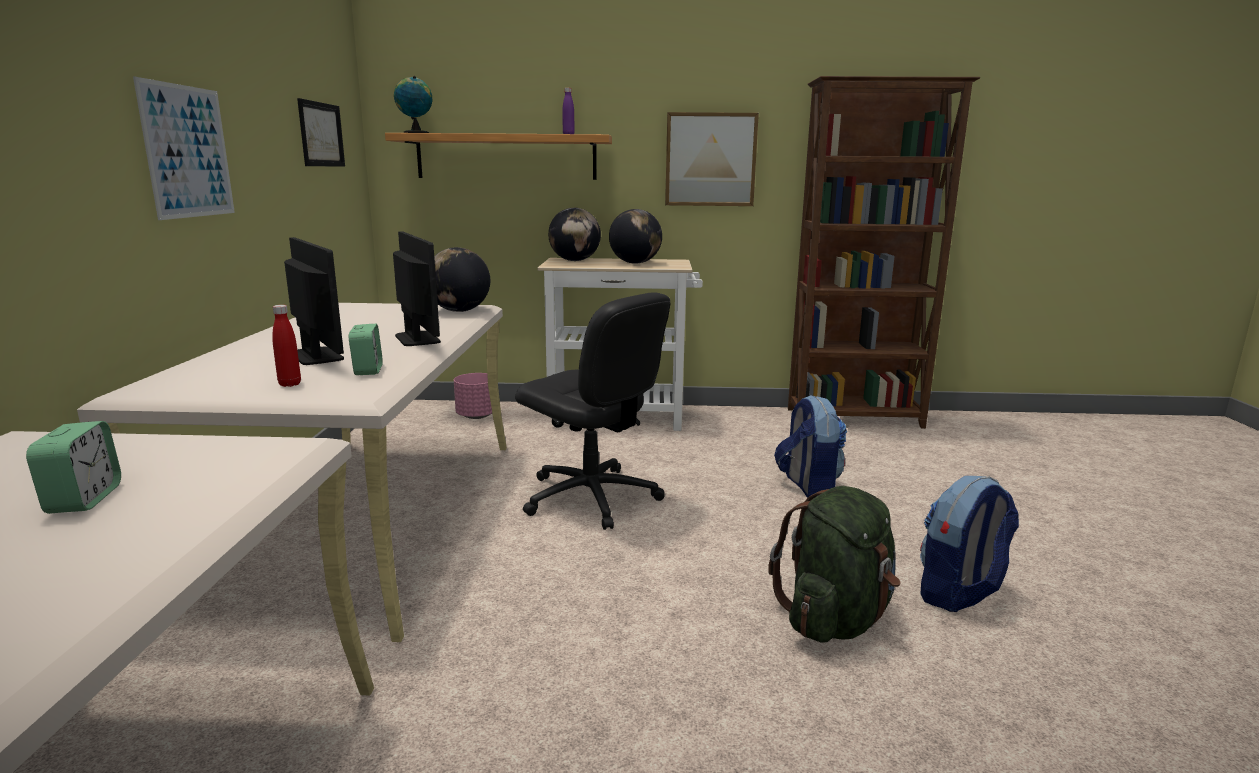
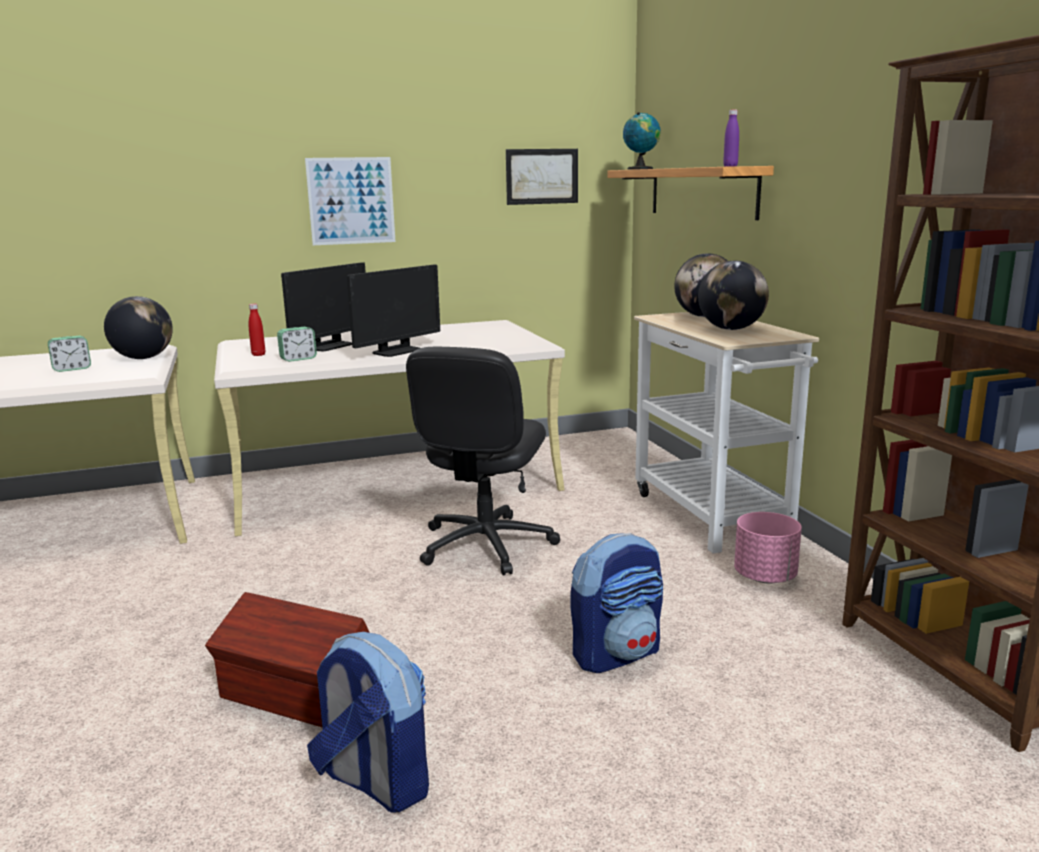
camera: 70 degrees right, 0 degrees up
(459, 311) = (513, 342): globe -> globe (143, 358)
(477, 416) = (629, 462): pink planter -> pink planter (765, 577)
(710, 160) = (859, 196): picture -> none
(835, 619) = (298, 697): green backpack -> brown storage box

